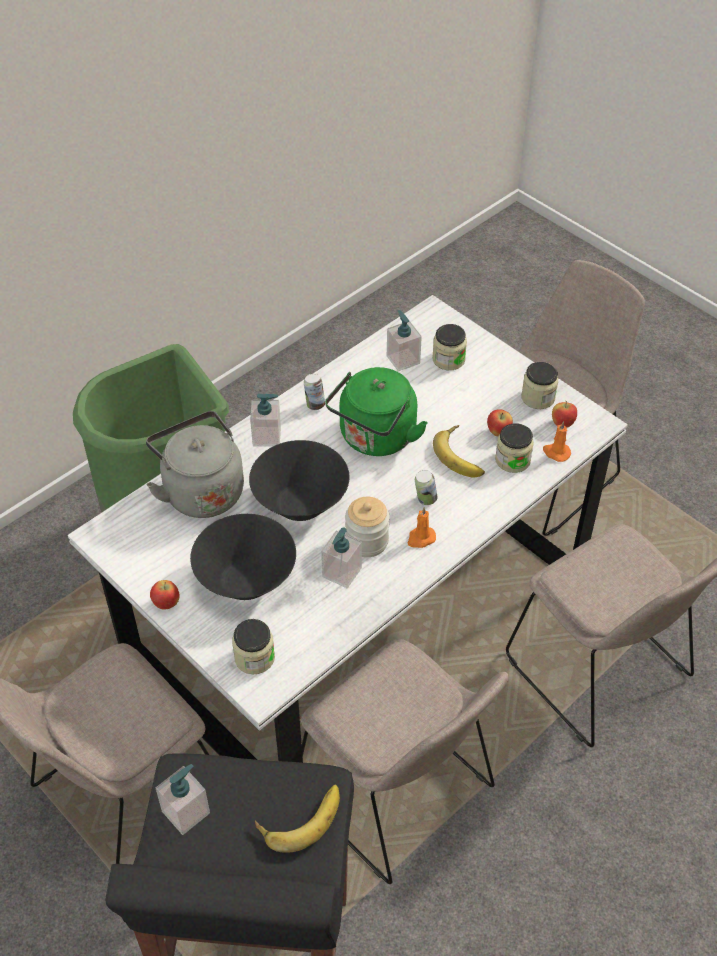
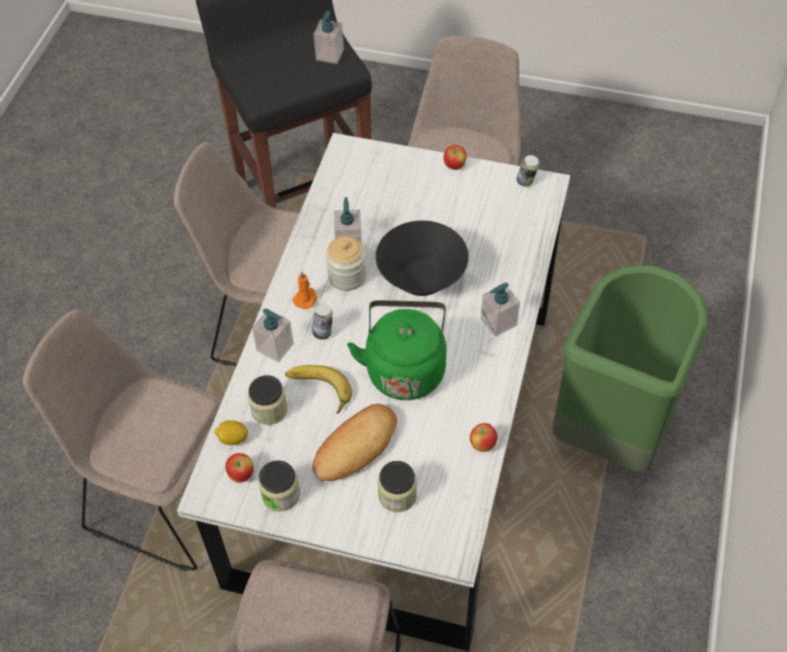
camera: 150 degrees right, 5 degrees up
(201, 490) = (508, 251): grey kettle -> none
(246, 580) = (413, 206): black bowl -> none
(254, 657) = (365, 164): jar -> none
(300, 817) = (262, 80): banana -> none
(314, 405) = (484, 374): can -> can (526, 182)
(403, 359) = (442, 470): soap dispenser -> soap dispenser (275, 347)
(458, 403) = (355, 446): none -> bread
(498, 432) = (298, 433): apple -> apple (482, 445)
(556, 452) = (233, 438): orange candle -> lemon

